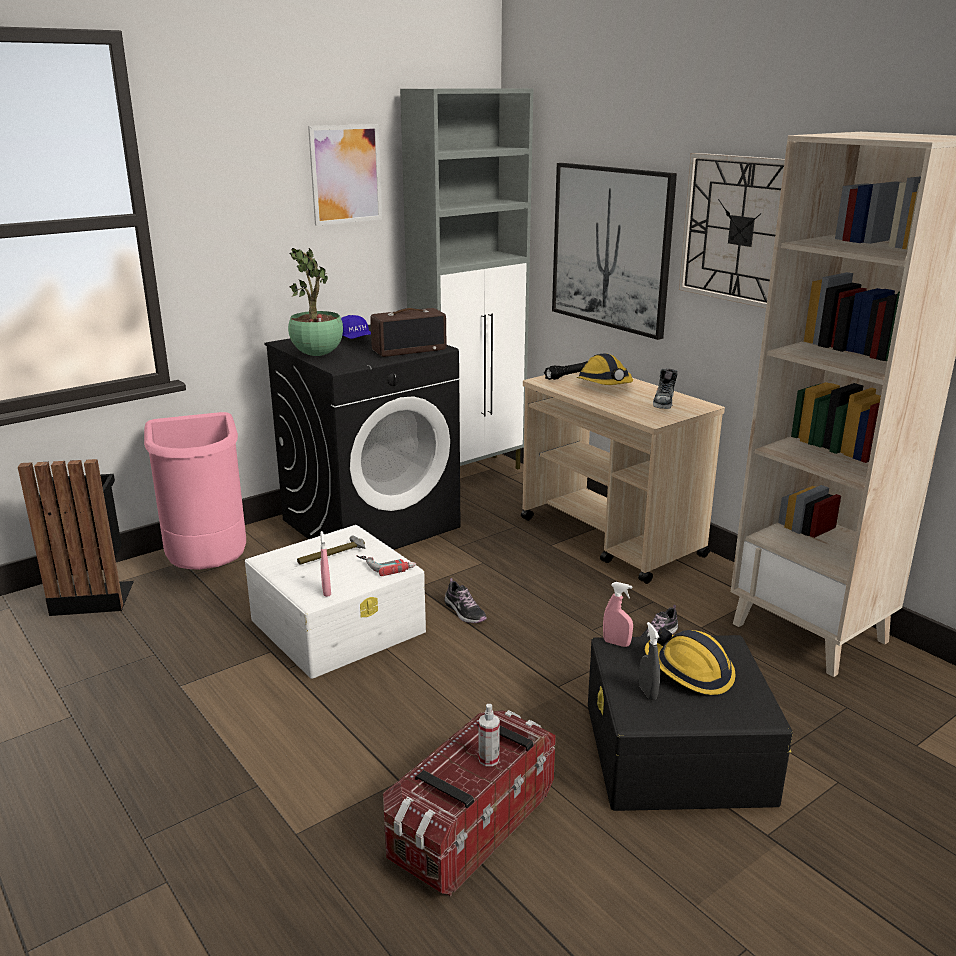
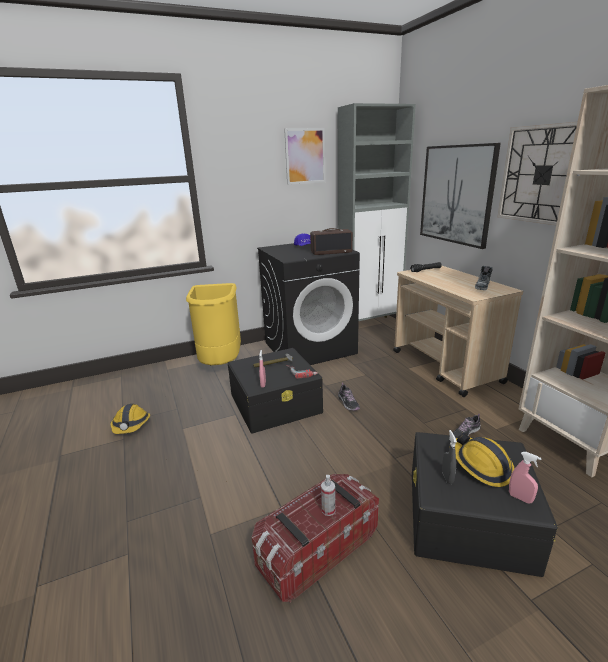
camera: 15 degrees right, 0 degrees up
(93, 595) = (160, 374): black trash can -> none
(209, 566) = (221, 364): pink trash can -> yellow trash can
(318, 355) = (281, 253): potted plant -> none
(339, 625) = (276, 403): white storage box -> black storage box
(605, 384) = (446, 275): hard hat -> hard hat (131, 425)
(616, 643) = (431, 438): pink spray bottle -> pink spray bottle (520, 498)

